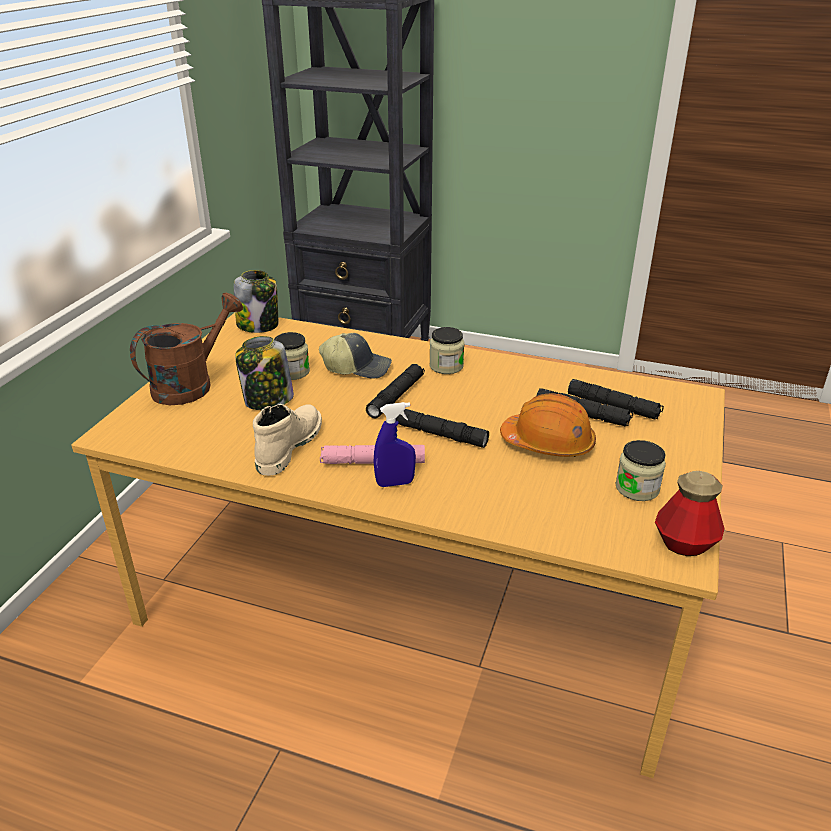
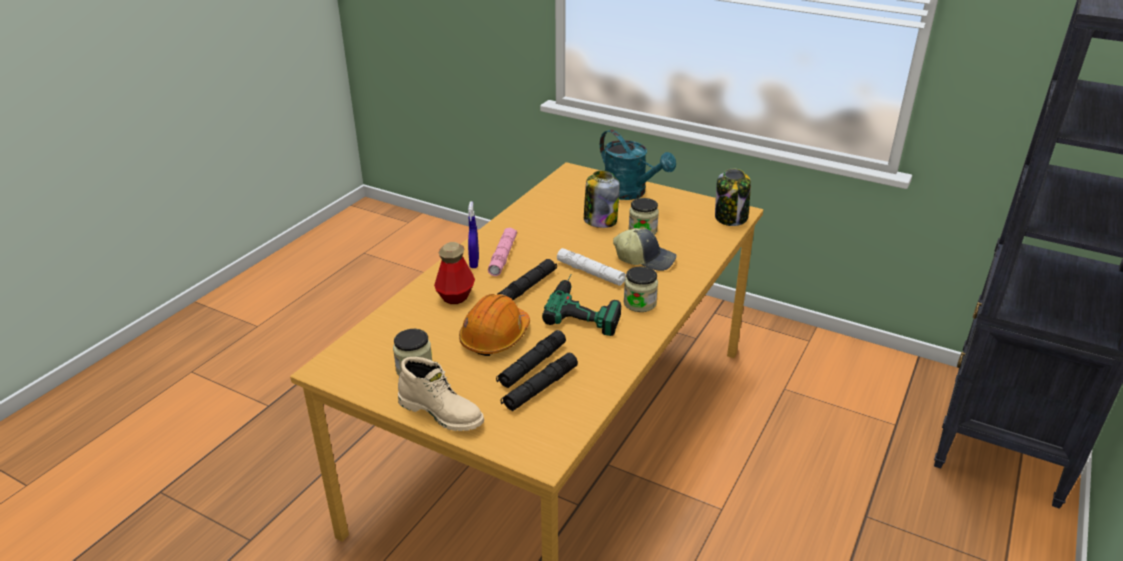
camera: 100 degrees right, 0 degrees up
(191, 384) = (631, 193): brown watering can -> turquoise watering can
(288, 446) = (535, 227): beige boot -> beige boot (442, 412)
(357, 367) = (645, 259): cap -> cap turned 90 degrees counterclockwise
(396, 396) = (591, 273): black flashlight -> white flashlight
(465, 394) = (586, 307): none -> power drill
(684, 544) = (340, 374): bottle -> bottle (455, 296)

